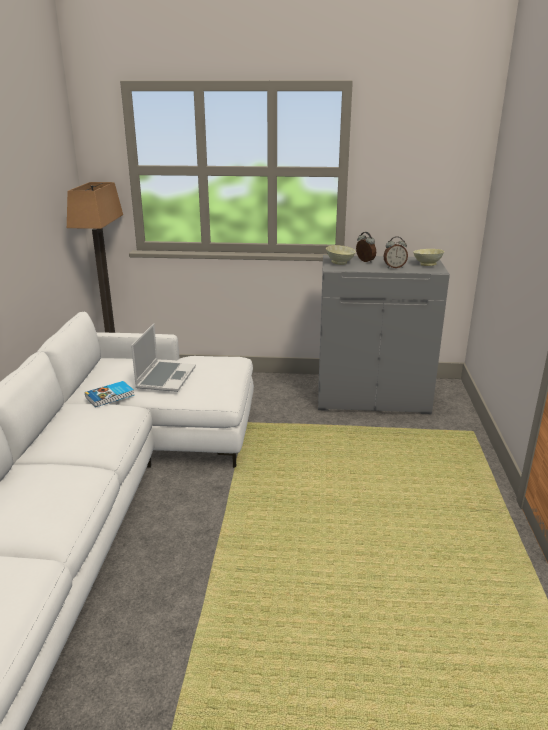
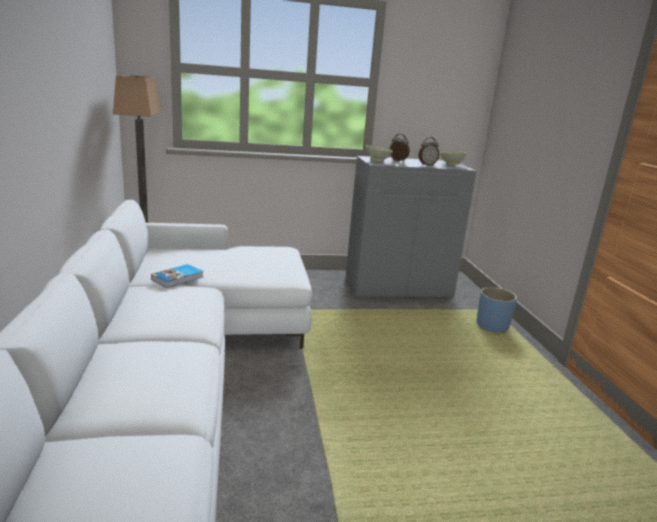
camera: 15 degrees left, 5 degrees down
(165, 377) = (228, 262): laptop -> none
(459, 452) = (492, 326): none -> blue planter

